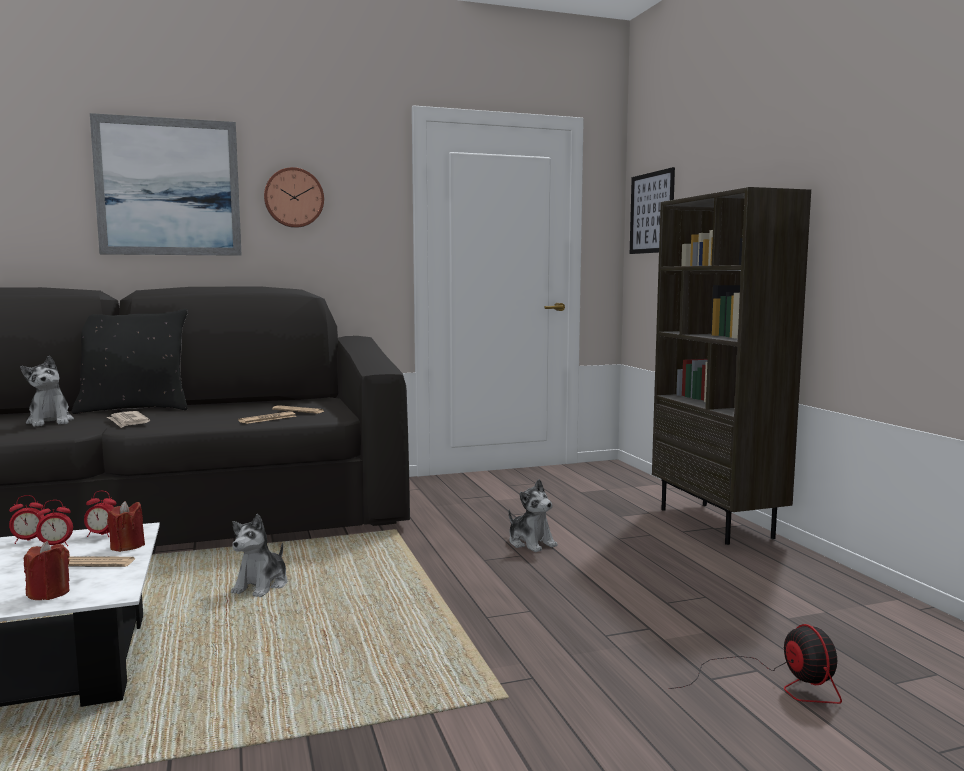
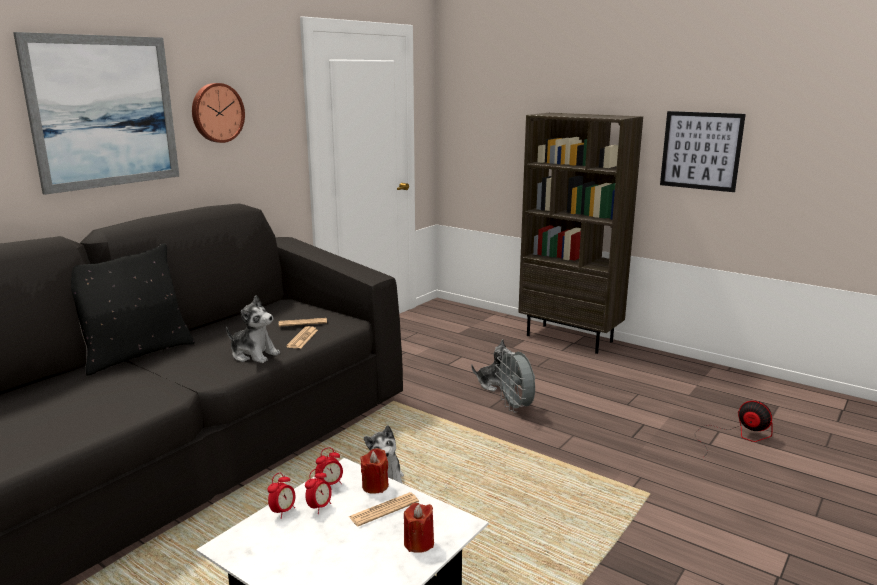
camera: 35 degrees left, 10 degrees up
(50, 422) = (93, 391): plush toy -> plush toy (254, 355)
(128, 422) = (187, 372): newspaper -> none
(513, 568) = (516, 407): none -> grey fan
(651, 213) = (473, 108): picture -> picture (701, 151)

